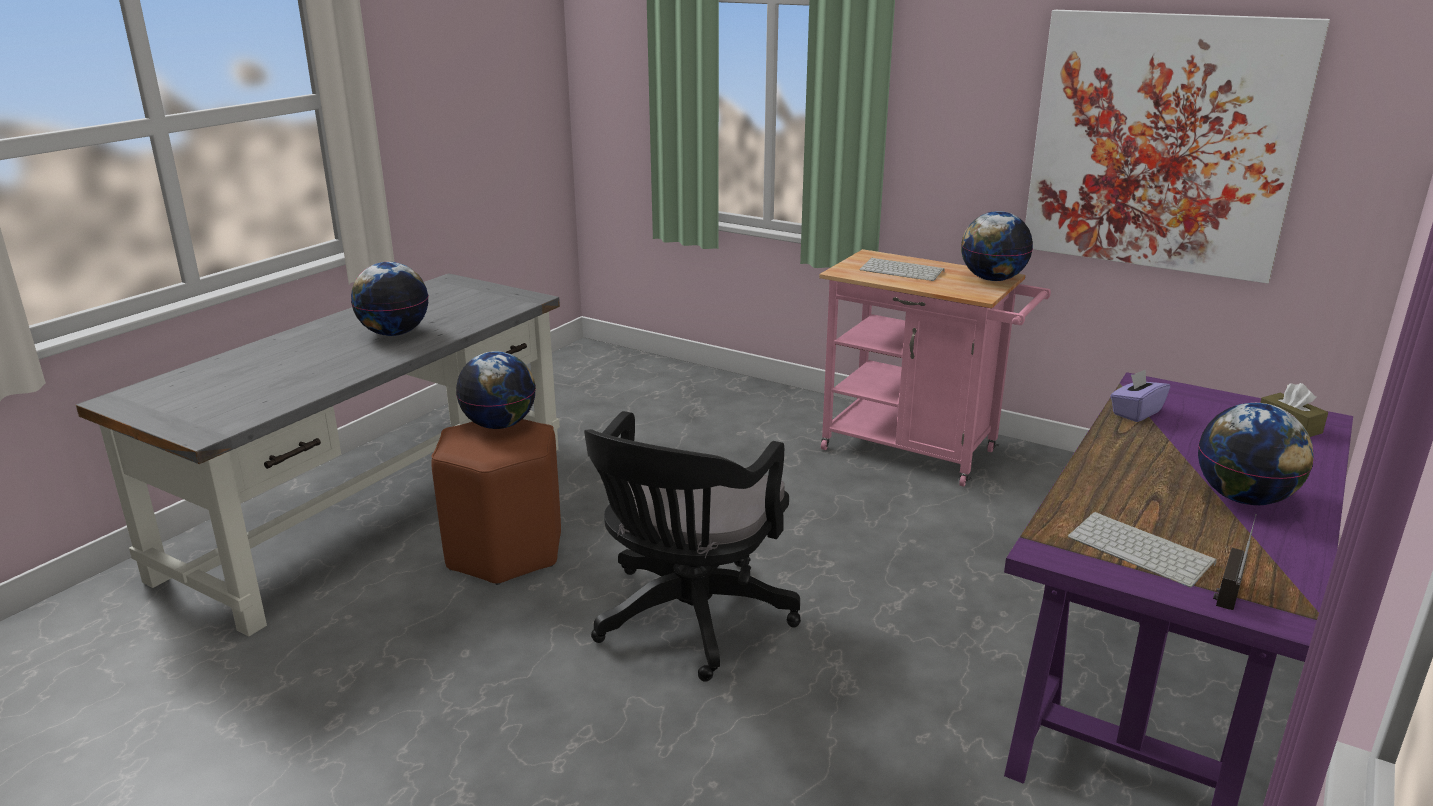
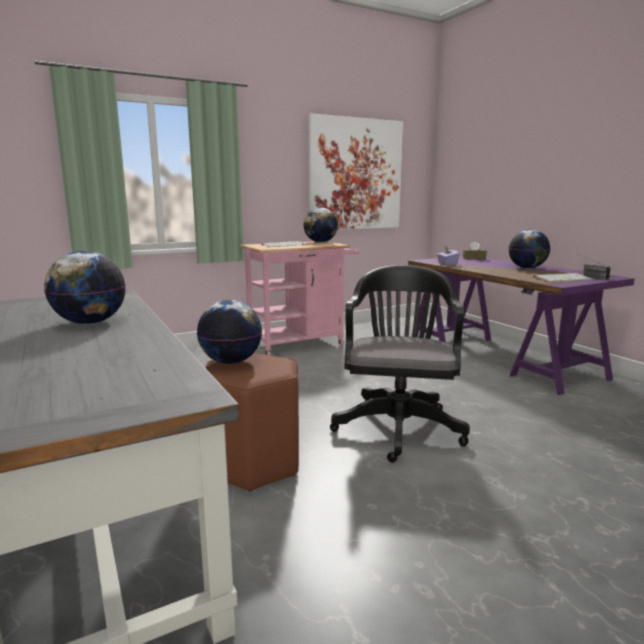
camera: 60 degrees left, 10 degrees down
(688, 621) = (398, 425): black office chair -> black office chair turned 135 degrees counterclockwise

